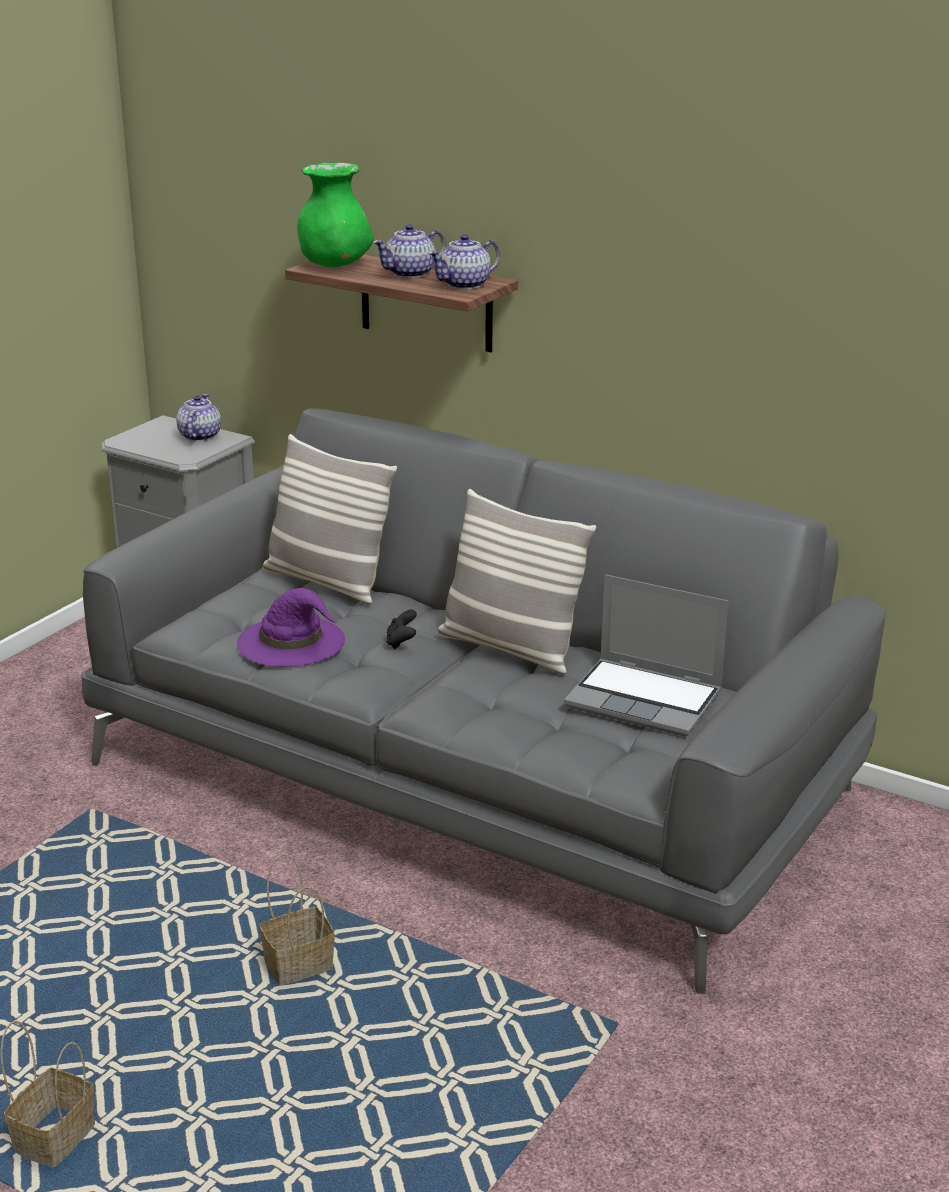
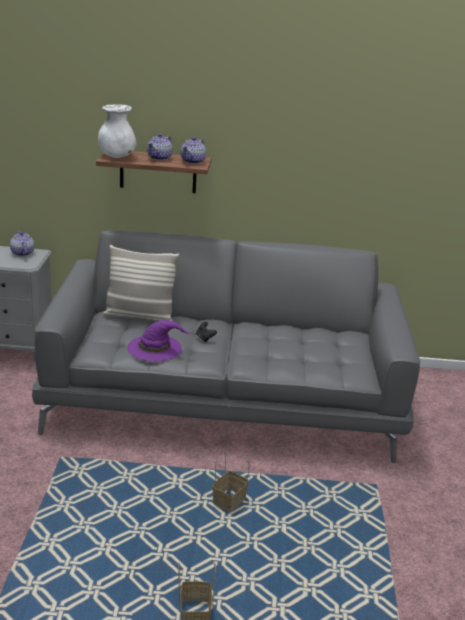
camera: 30 degrees left, 0 degrees up
(335, 265) = (117, 156): green vase -> white vase
(510, 648) = (251, 331): pillow -> none
(646, 699) = (331, 342): laptop -> none

